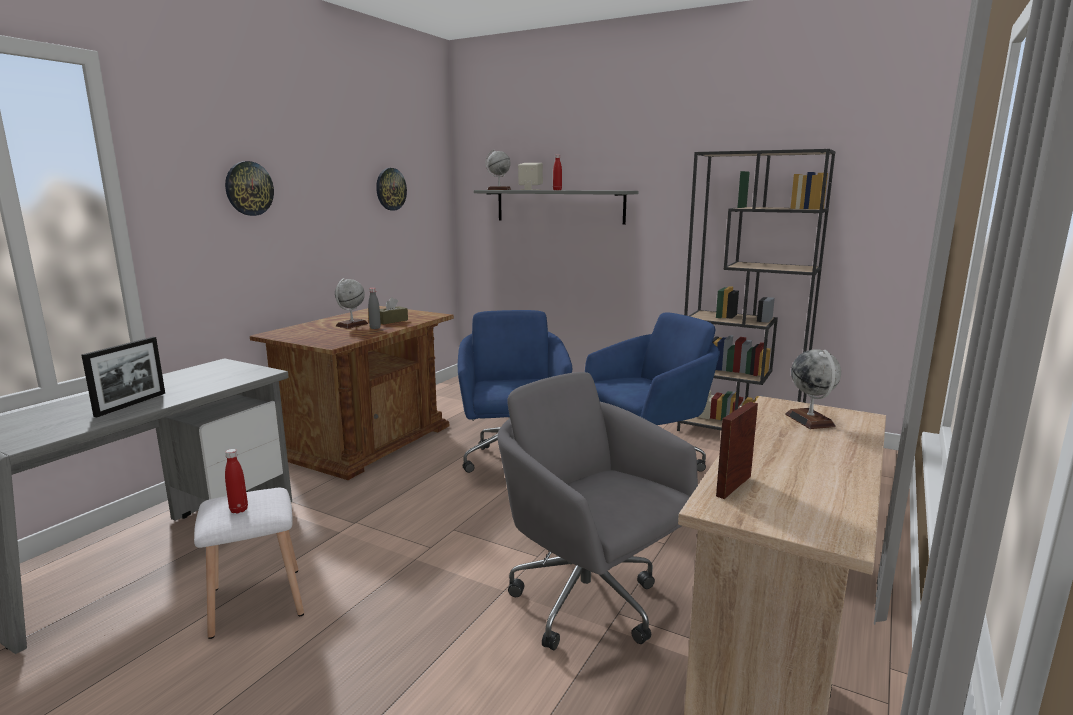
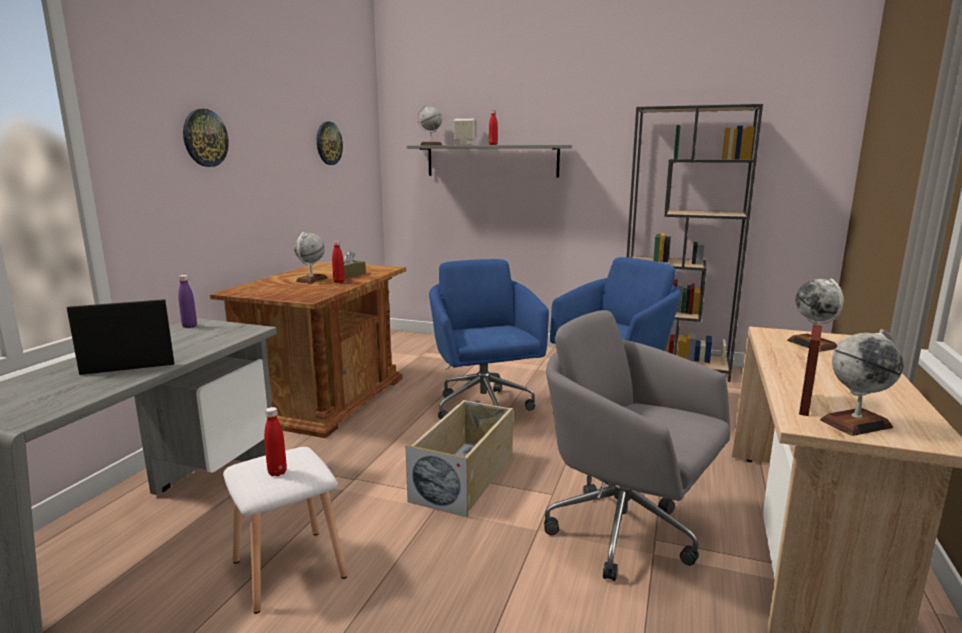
camera: 10 degrees left, 0 degrees up
(131, 404) = (128, 368): picture frame -> picture frame turned 120 degrees counterclockwise
(213, 366) = (189, 326): none -> purple bottle
(375, 328) = (339, 282): grey bottle -> red bottle
(459, 530) = (464, 477): none -> beige storage box
(768, 511) = (856, 423): none -> globe

